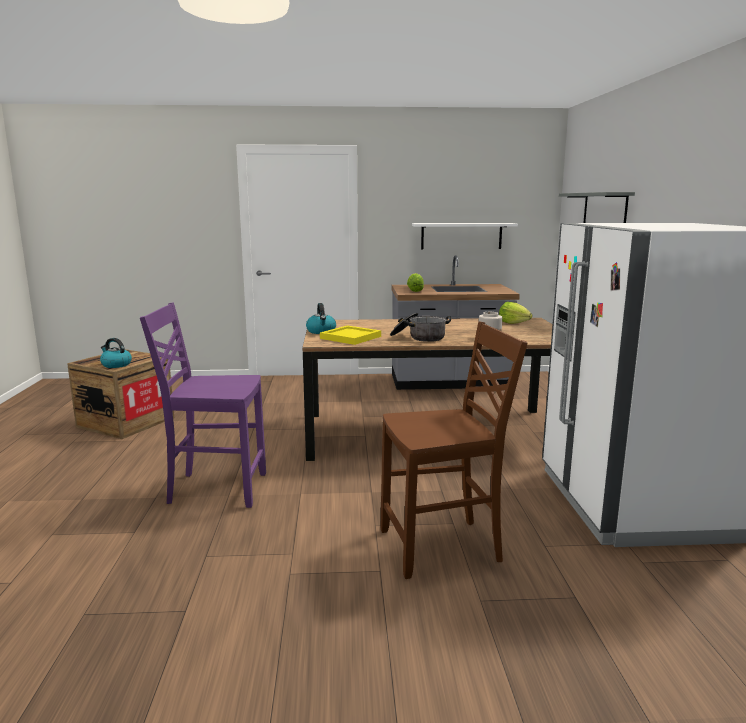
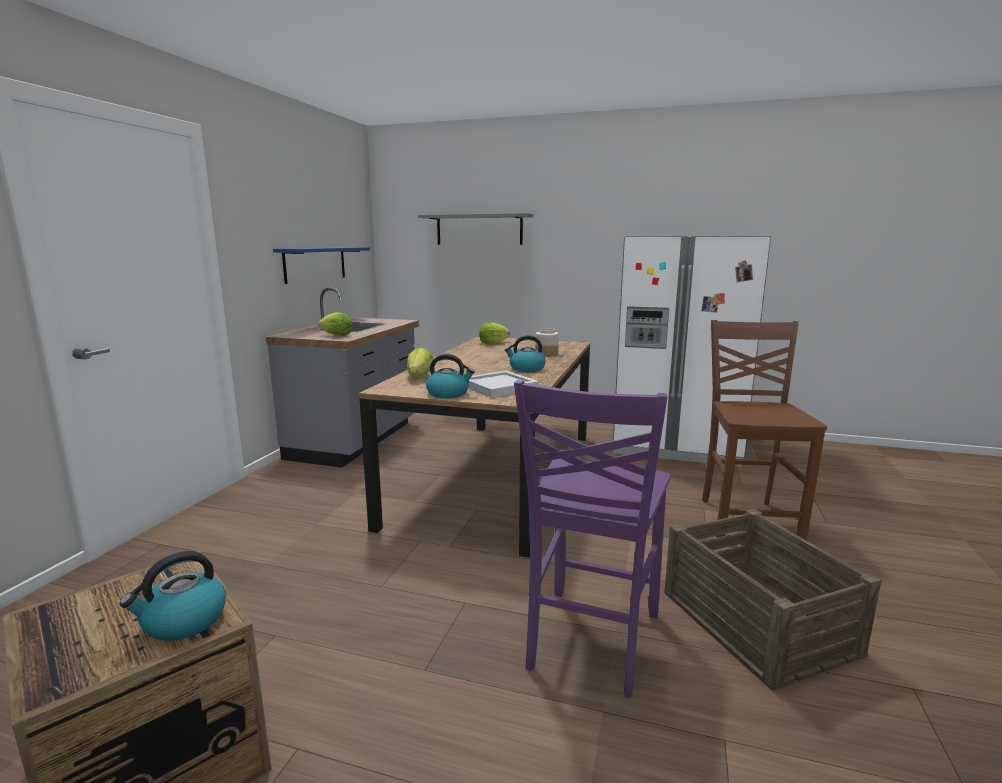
camera: 70 degrees left, 0 degrees up
(253, 546) = (757, 623): none -> crate
(351, 337) = (499, 387): yellow tray -> white tray
(361, 323) = (419, 377): none -> lettuce
(419, 337) = (526, 369): cooking pot -> kettle
(461, 236) = (315, 264): white shelf -> blue shelf

